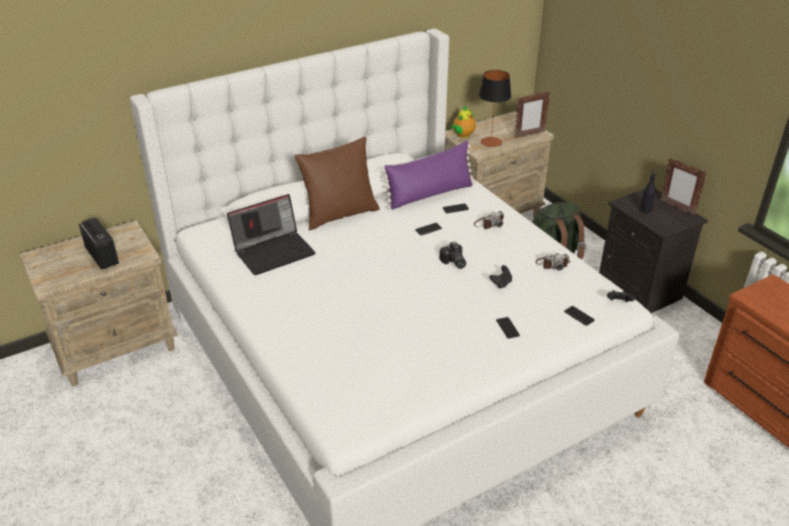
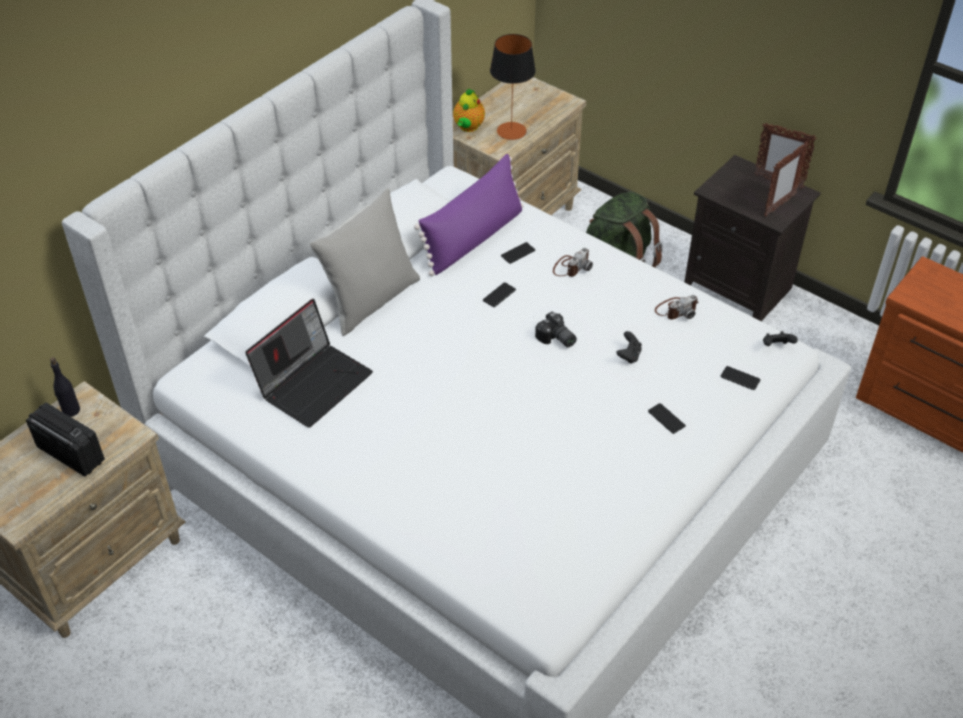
camera: 20 degrees left, 10 degrees up
(339, 214) = (370, 300): brown pillow -> grey pillow
(529, 135) = (555, 108): picture frame -> picture frame (779, 206)
(645, 210) = (743, 195): black bottle -> black bottle (71, 410)

